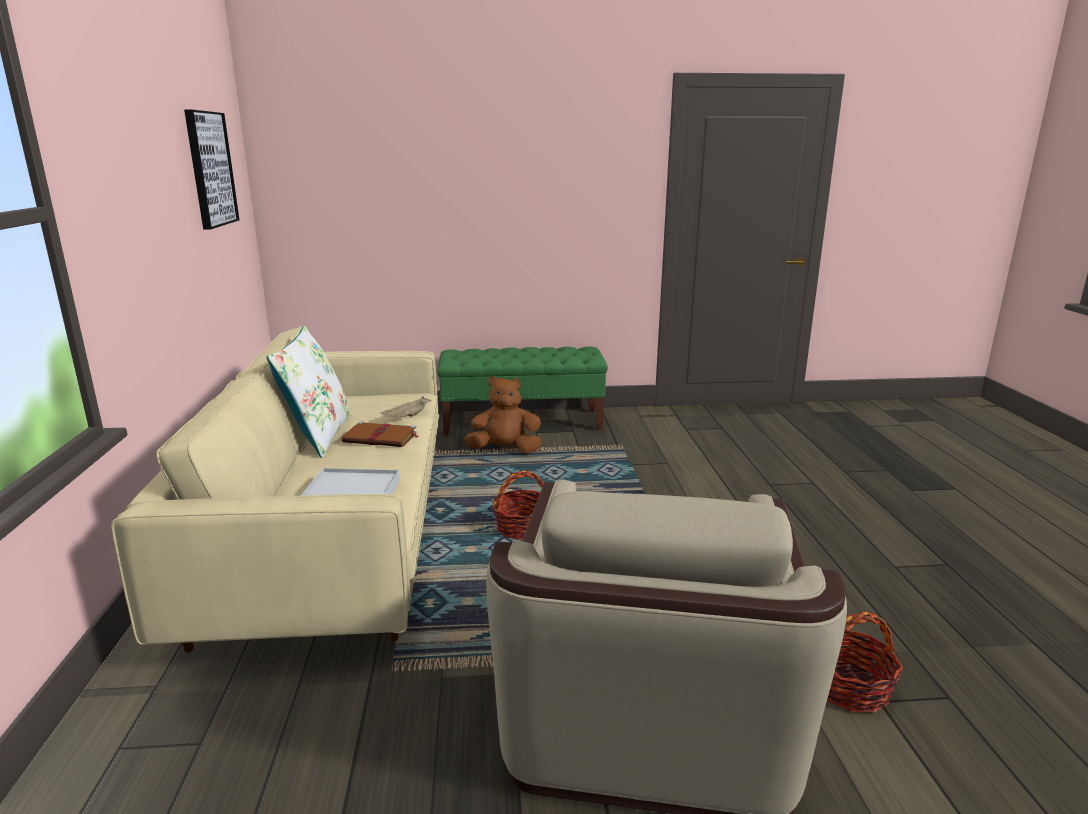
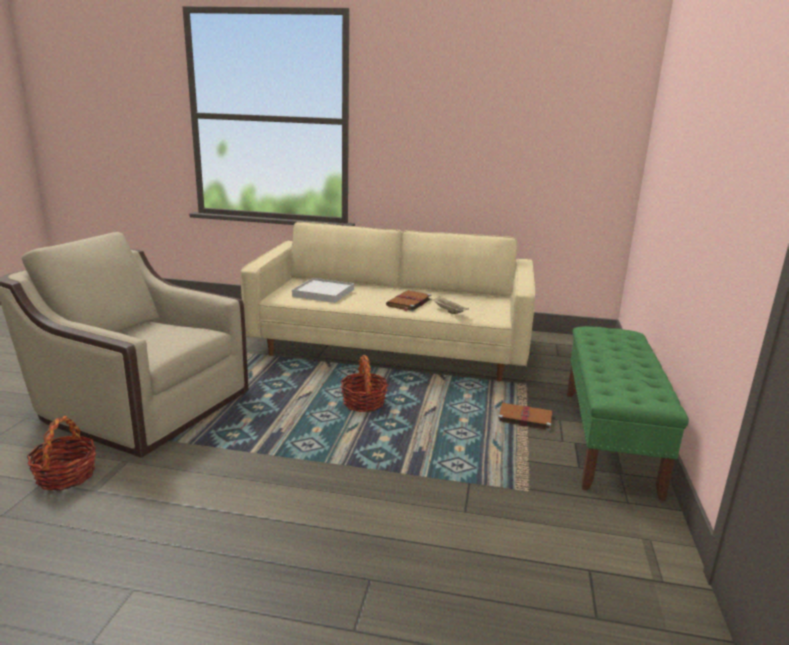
camera: 105 degrees right, 0 degrees up
(210, 169) = (552, 118): picture -> none
(318, 436) = (426, 292): white pillow -> none
(505, 450) = (523, 418): brown plush toy -> brown book

